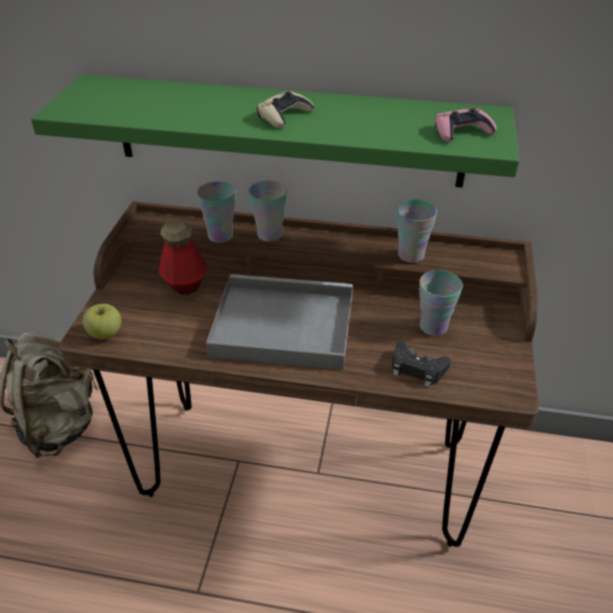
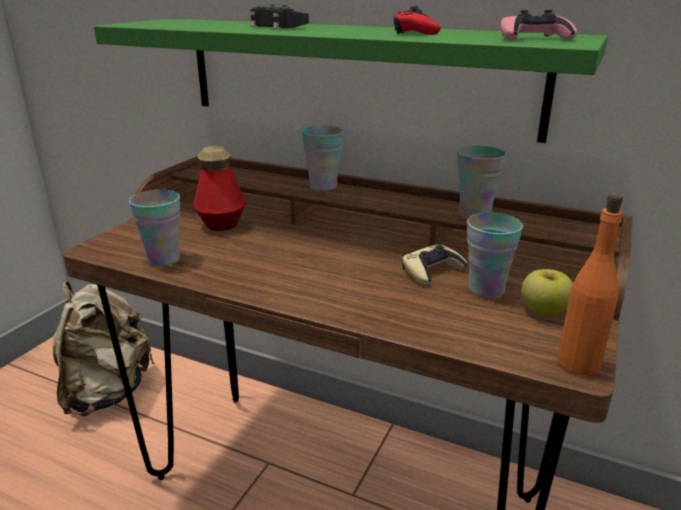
camera: 15 degrees right, 15 degrees down
(105, 333) = (114, 248): apple -> apple (543, 311)
(220, 236) = (271, 182): cup -> cup (163, 259)
(280, 326) = (300, 266): grey tray -> none
(284, 115) = (336, 30): beige game controller -> beige game controller (432, 270)
(357, 117) = (415, 32): none -> red game controller
(417, 369) = (449, 324): black game controller -> black game controller (277, 26)
(513, 388) = (578, 363): none -> orange bottle

